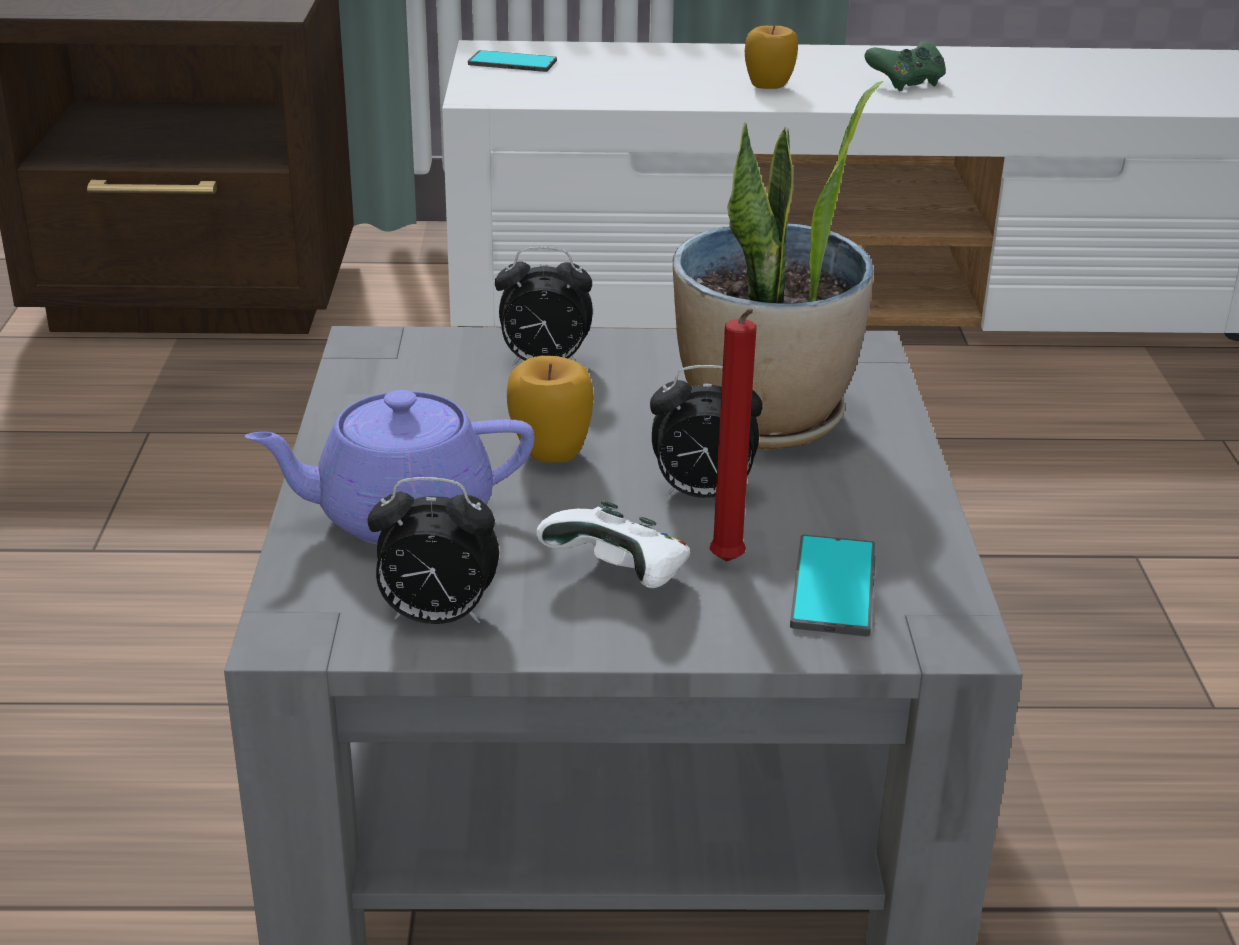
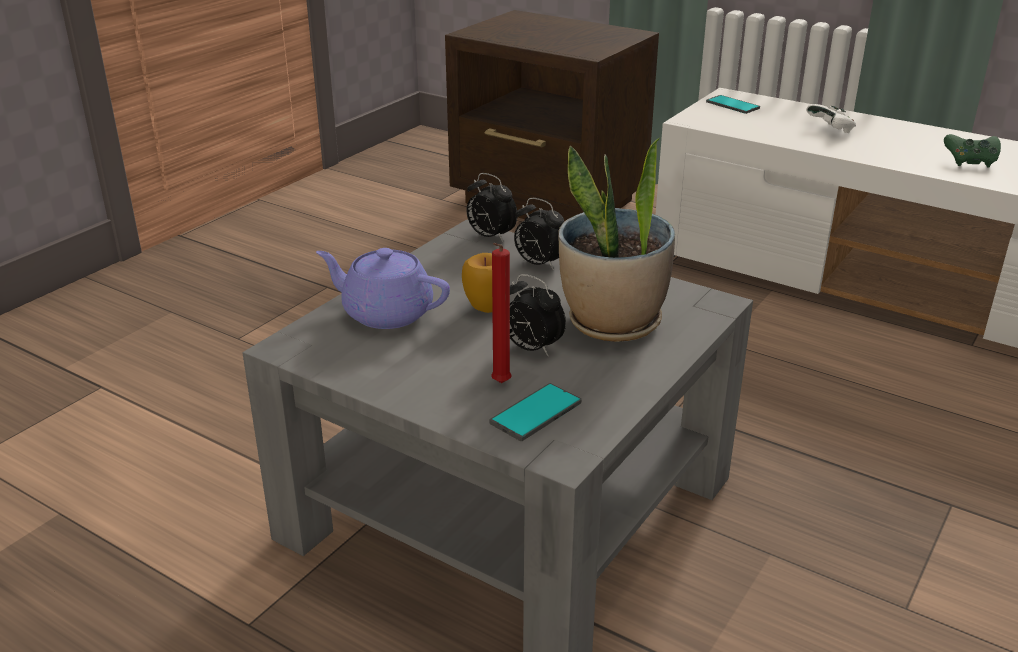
camera: 35 degrees right, 0 degrees up
(436, 618) = (344, 361): alarm clock -> alarm clock (490, 237)
(621, 578) = (443, 372): white game controller -> white game controller (830, 130)
(768, 87) = (871, 147): apple -> none

